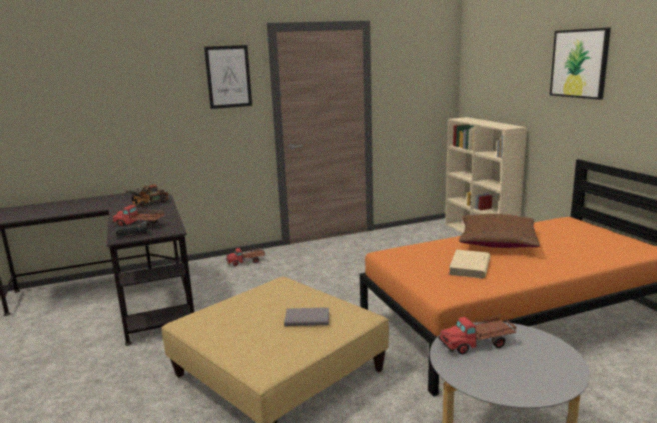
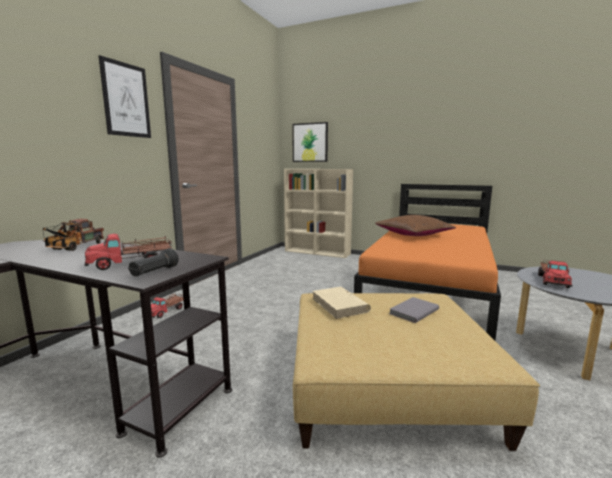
camera: 45 degrees left, 5 degrees down
(470, 267) = (440, 247): beige book -> beige book (340, 305)
(579, 63) = (395, 122): picture -> picture (310, 142)

